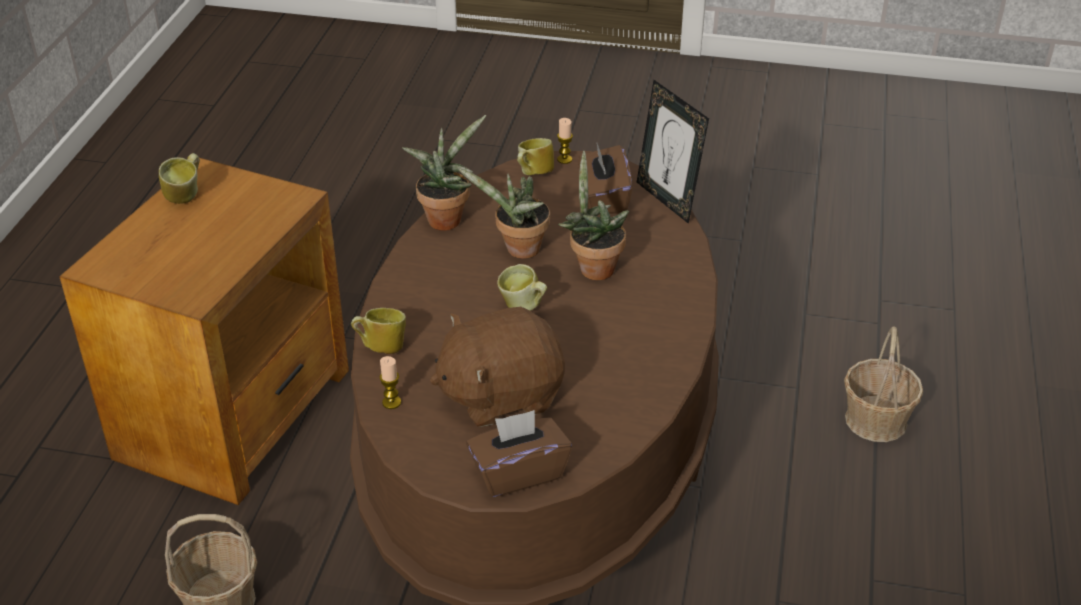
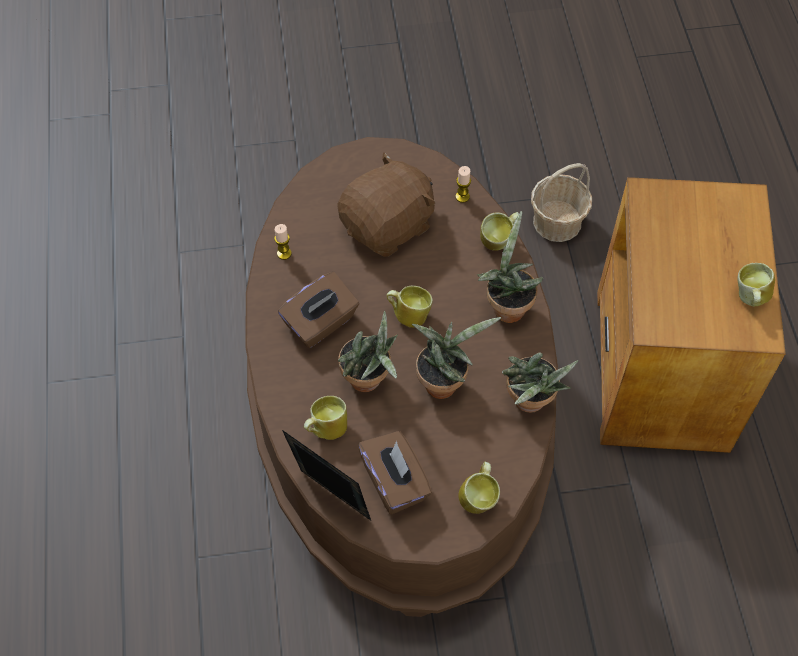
camera: 160 degrees right, 20 degrees up
(414, 291) = (507, 306): none -> potted plant
(518, 473) = (348, 168): brown tissue box -> brown tissue box (321, 323)
(564, 159) = (458, 535): candle -> candle (284, 253)
(652, 244) = (326, 428): none -> mug
(875, 420) = (121, 539): basket -> none

